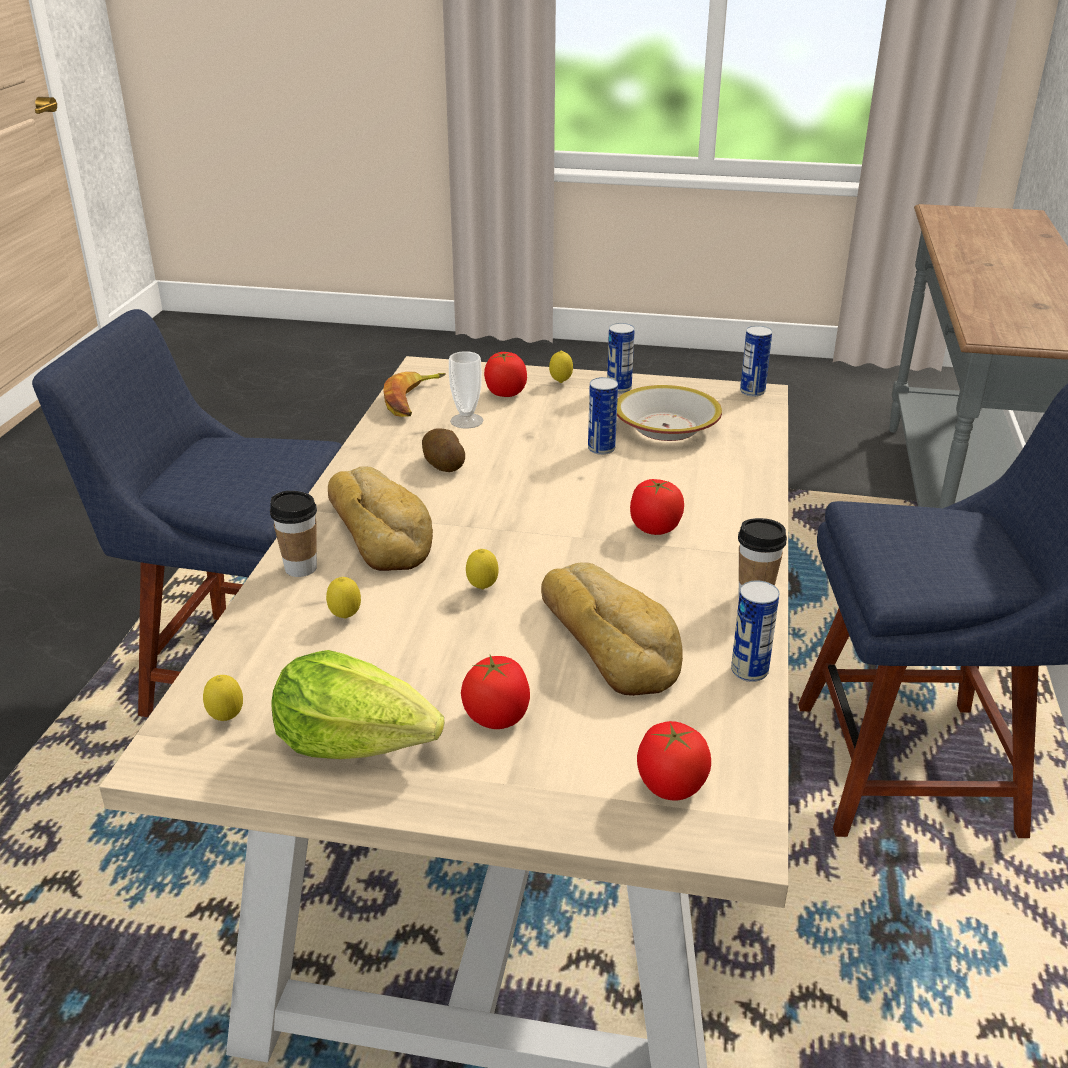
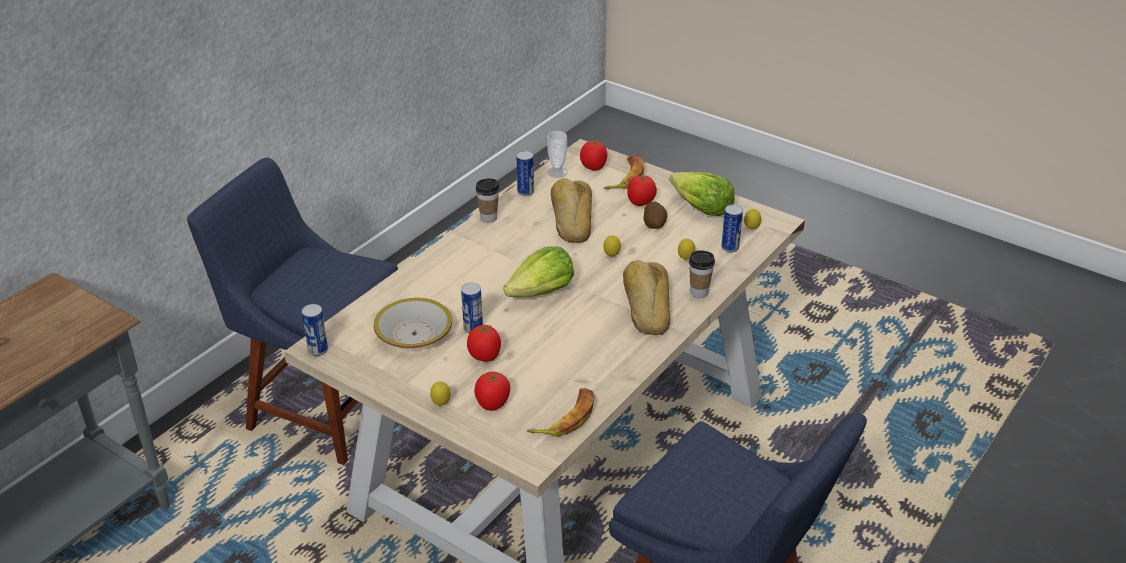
camera: 155 degrees left, 5 degrees up
(443, 465) = (582, 344): potato -> potato (654, 224)
(466, 421) = (541, 382): cup -> cup (557, 172)
(550, 508) = (542, 292): none -> lettuce
(573, 777) = (625, 177): none -> banana
(619, 389) = (405, 383): can -> can (730, 247)
(654, 529) = (498, 264): tomato -> tomato (485, 356)

